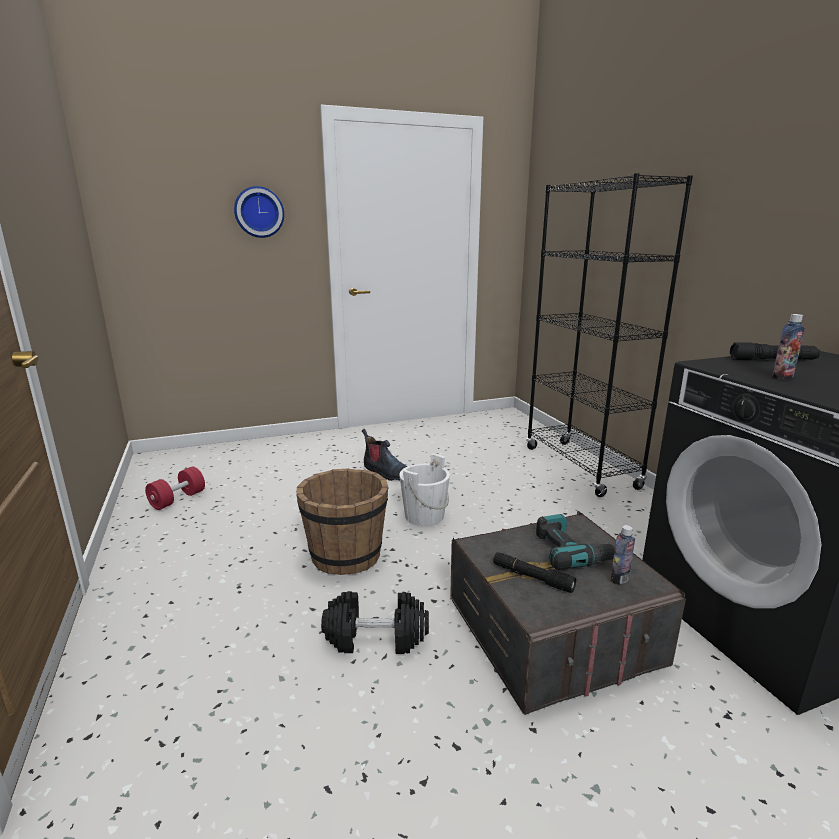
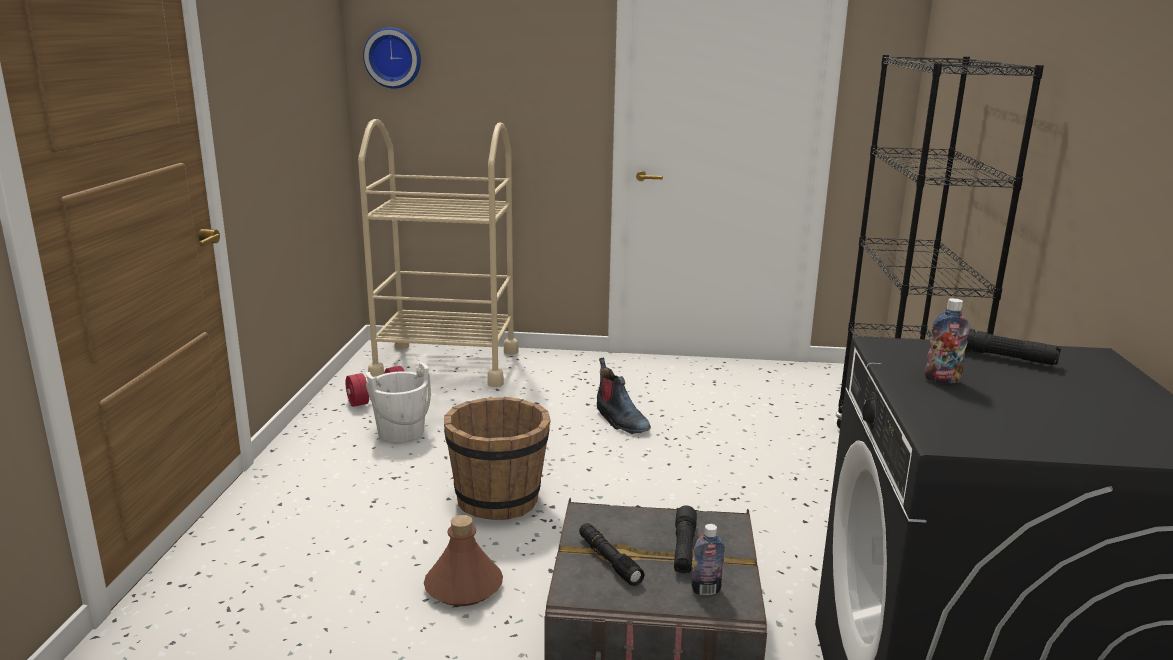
camera: 25 degrees right, 0 degrees up
(218, 460) = (446, 364): none -> beige cart
(259, 212) = (531, 71): wall clock -> wall clock (393, 57)
(376, 637) = (463, 586): black dumbbell -> brown bottle
(424, 516) = (620, 479): white bucket -> white bucket (401, 432)
(571, 552) = (684, 548): power drill -> black flashlight

